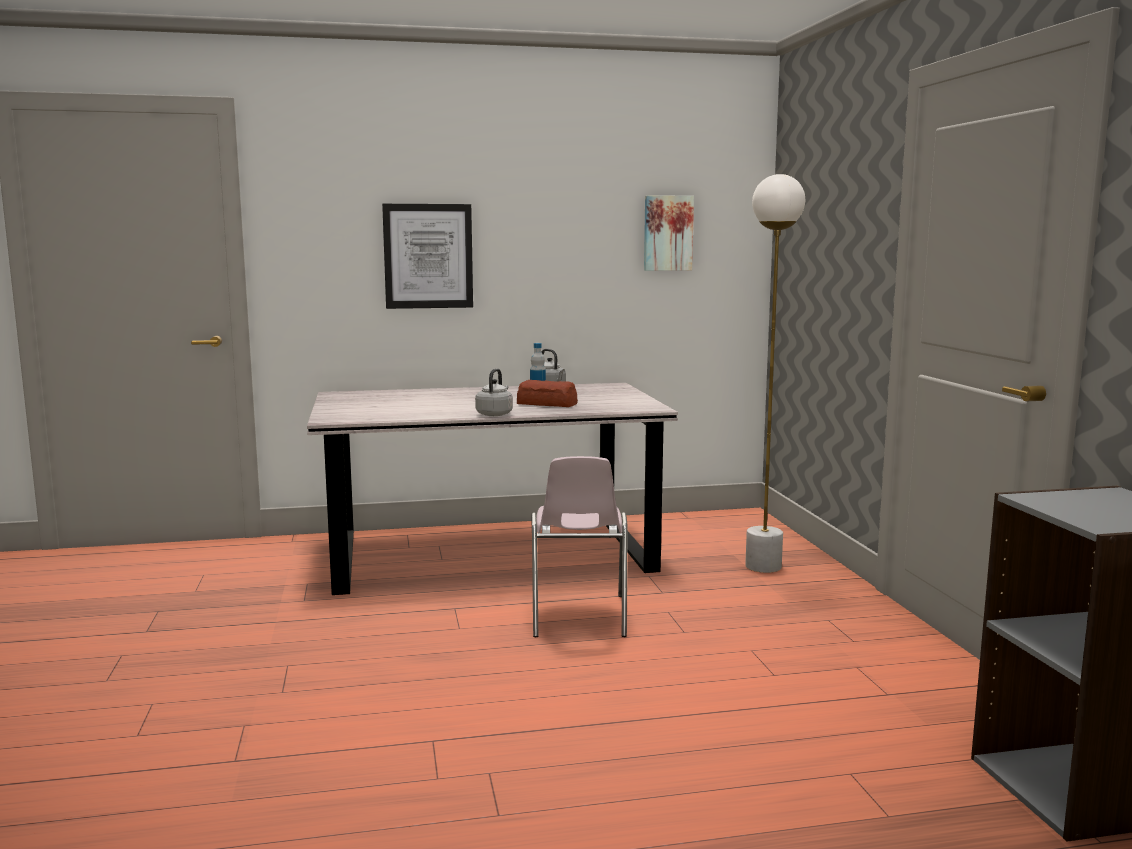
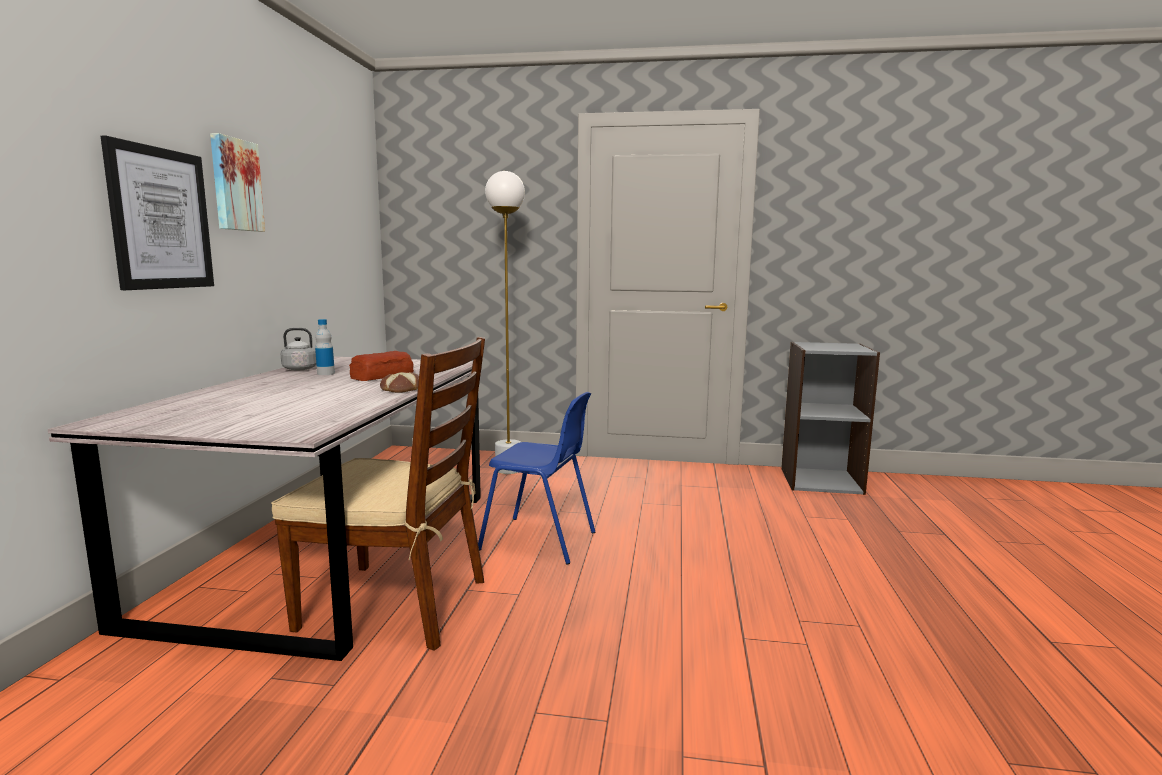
camera: 70 degrees left, 0 degrees up
(416, 591) = (396, 604): none -> brown chair
(495, 414) = (401, 389): grey kettle -> bread
(577, 616) = (539, 541): pink chair -> blue chair
(667, 233) = (334, 213): picture -> picture (235, 185)

